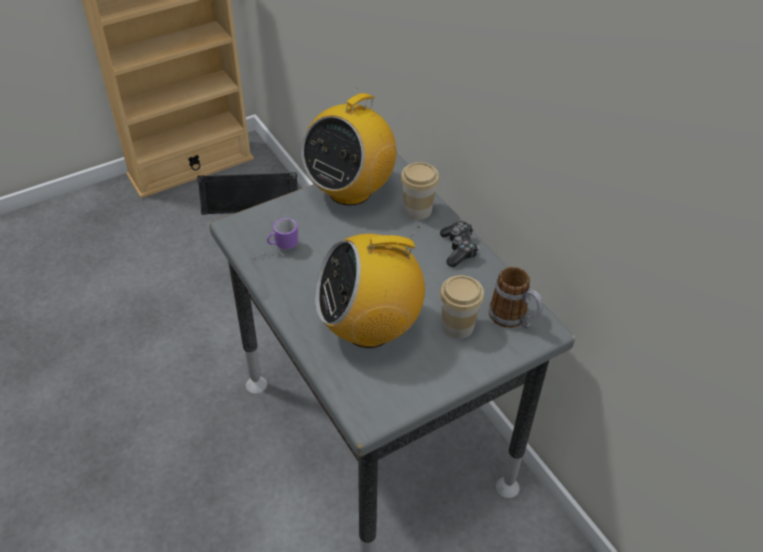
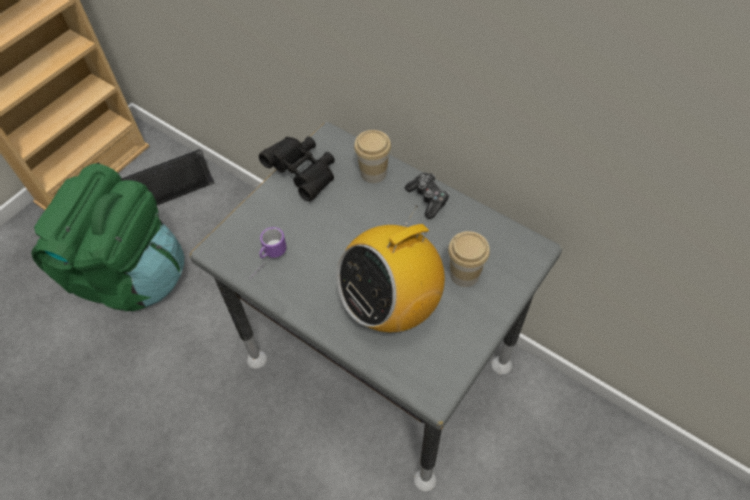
camera: 20 degrees left, 10 degrees up
(177, 265) = (129, 275): none -> green backpack
(350, 190) = (303, 174): radio -> black binoculars
(513, 319) = (506, 249): mug -> none

